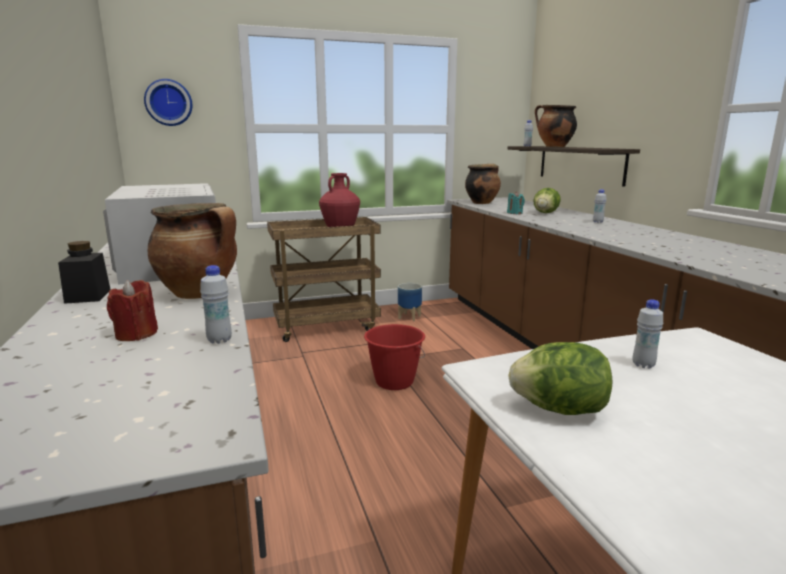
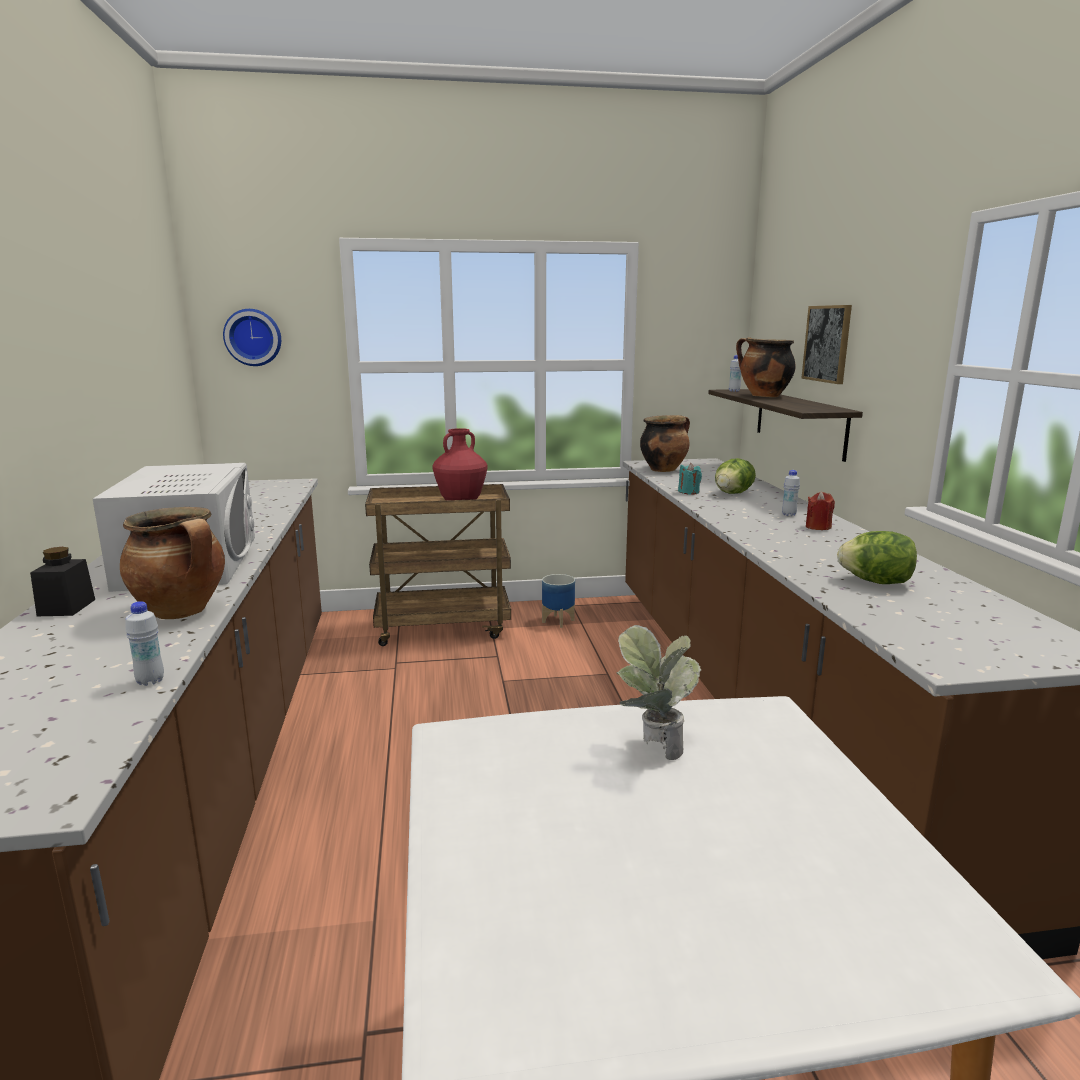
camera: 10 degrees right, 0 degrees up
(136, 334) = (76, 666): red candle -> red candle (818, 527)
(394, 382) = (493, 714): red bucket -> none
(559, 409) = (491, 798): lettuce -> lettuce (876, 582)
(605, 105) = (827, 343): none -> picture
(643, 365) = (653, 747): white bottle -> potted plant

